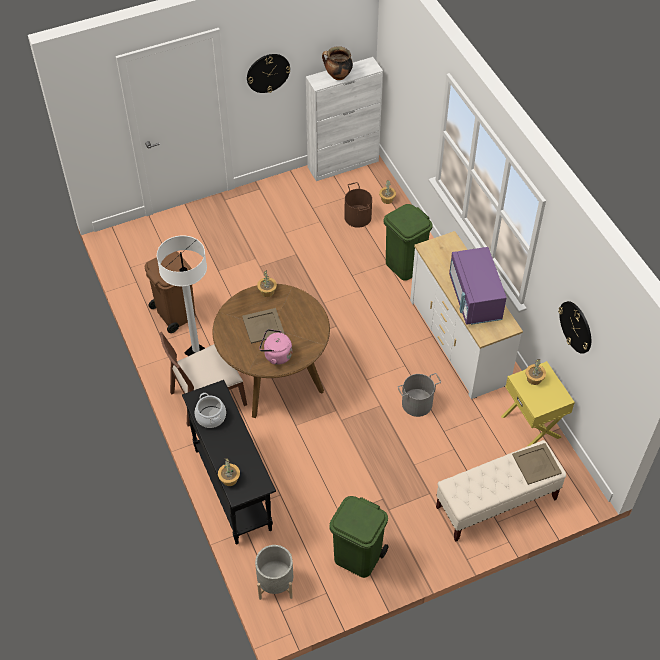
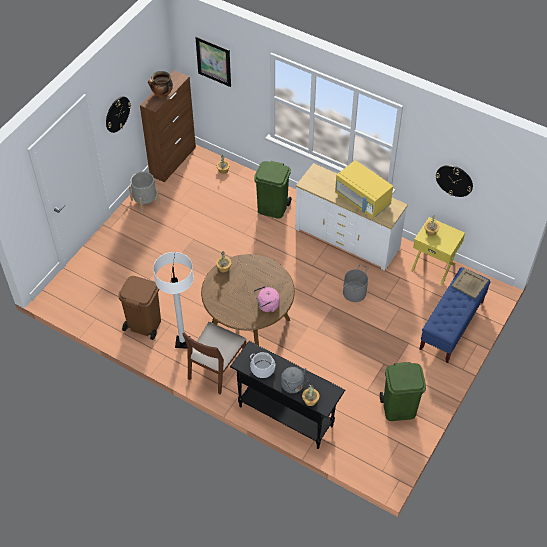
camera: 35 degrees left, 0 degrees up
(226, 453) = (294, 386): none -> grey kettle
(263, 325) = (241, 291): beige tray -> none
(275, 583) = (363, 457): grey planter -> grey planter (145, 201)
(343, 164) = (173, 161): white cabinet -> brown cabinet
(358, 217) = (214, 192): brown bucket -> none
(404, 61) = (213, 61): none -> picture
(474, 299) = (362, 199): purple microwave -> yellow microwave
(496, 503) = (451, 325): beige bench -> blue bench

